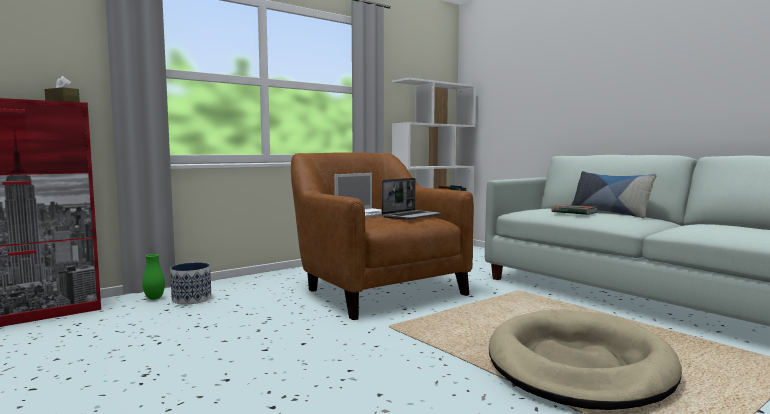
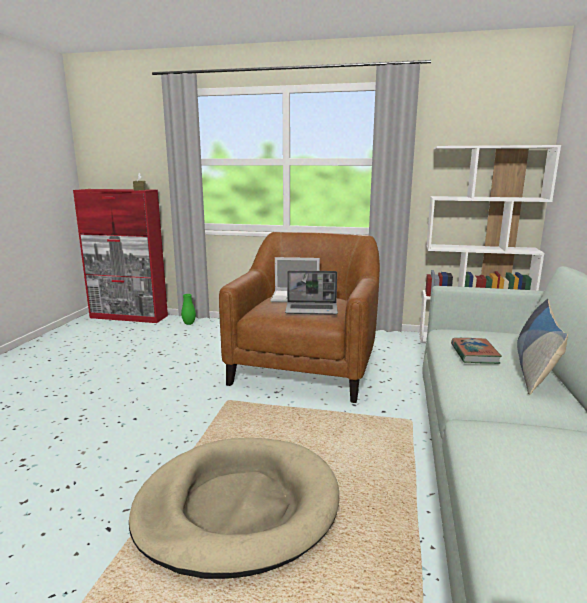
camera: 50 degrees right, 10 degrees up
(191, 299) = (200, 331): planter -> none

